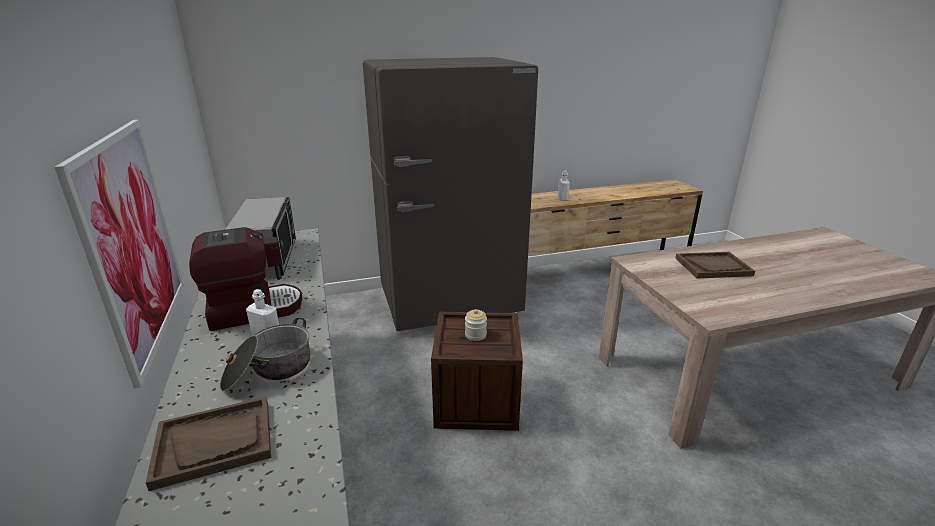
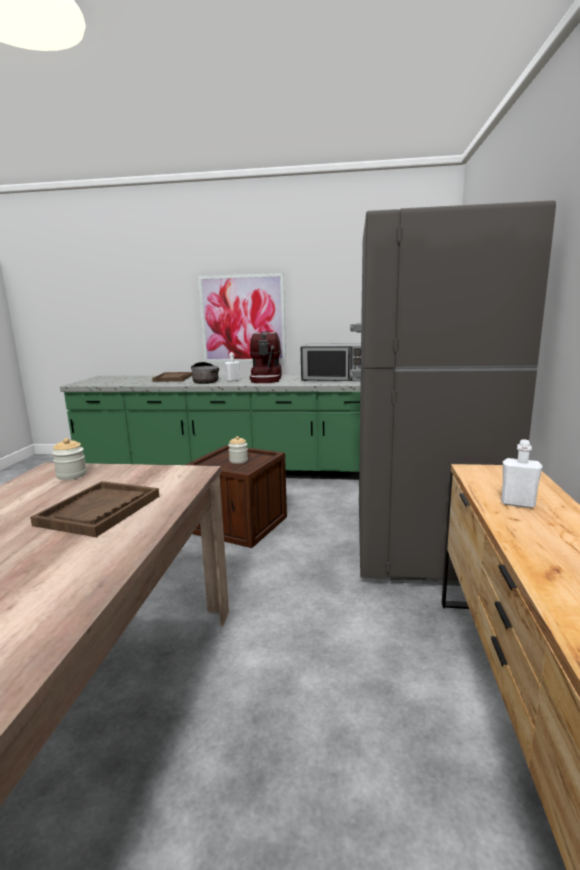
camera: 115 degrees right, 10 degrees down
(703, 300) = (71, 475): none -> jar

